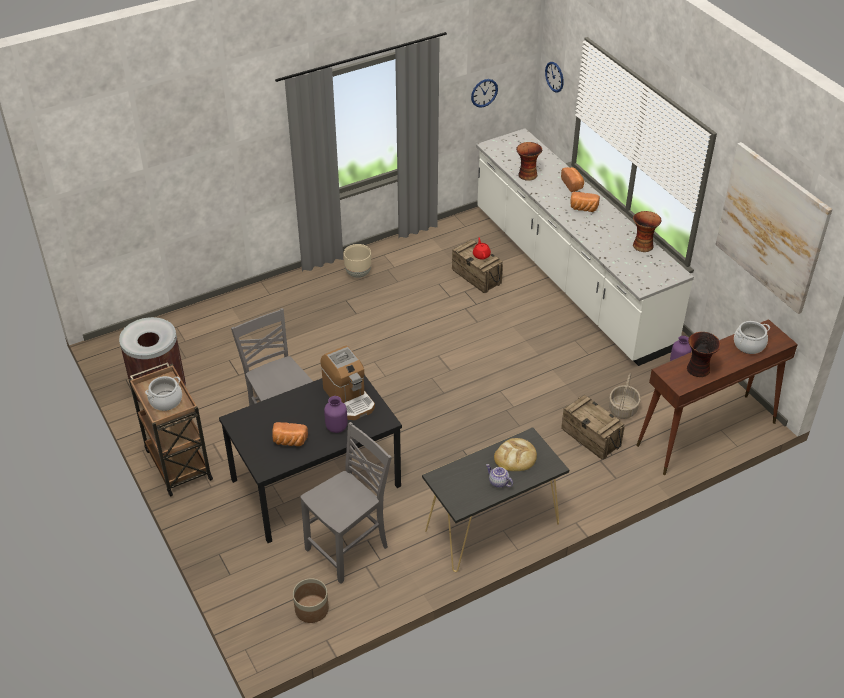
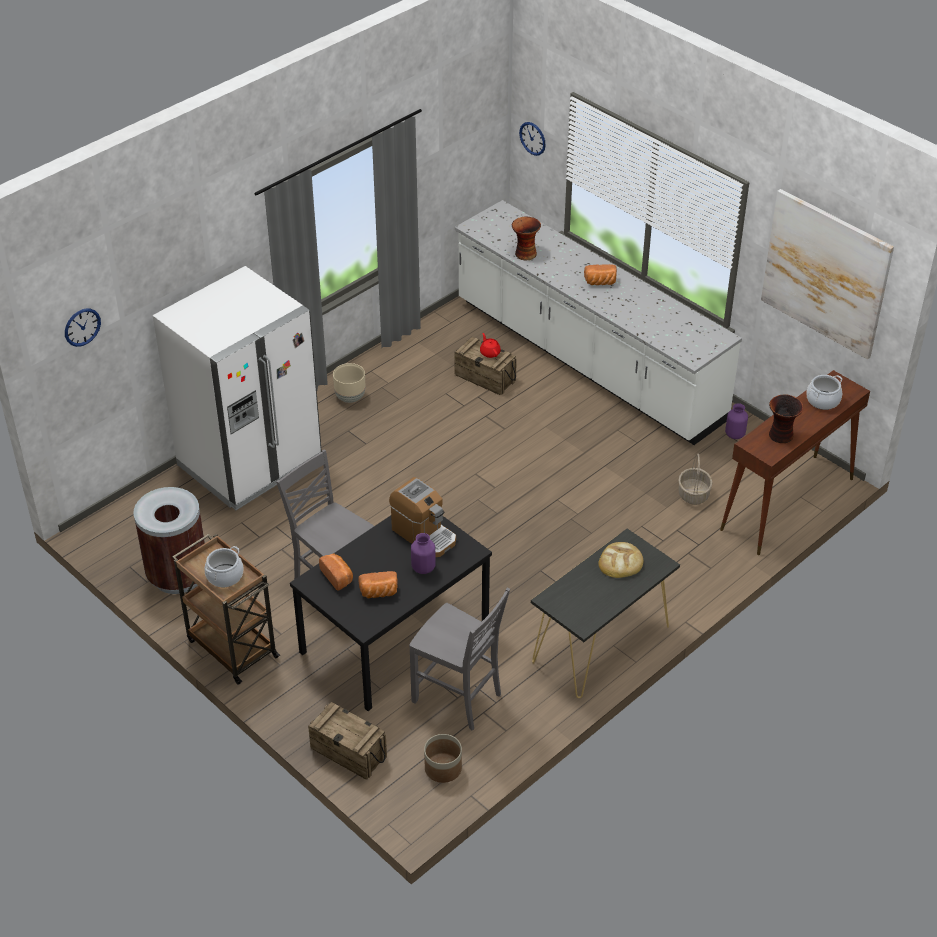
camera: 15 degrees left, 0 degrees up
(256, 312) = (250, 462): none -> white fridge
(349, 549) = (458, 698): grey chair -> grey chair turned 90 degrees clockwise
(484, 93) = (457, 168): wall clock -> wall clock (82, 327)
(498, 482) = (612, 592): teapot -> none
(573, 184) = (579, 257): bread -> bread (338, 577)
(591, 437) = (670, 530): crate -> crate (349, 752)
(642, 245) = (677, 313): vase -> none

